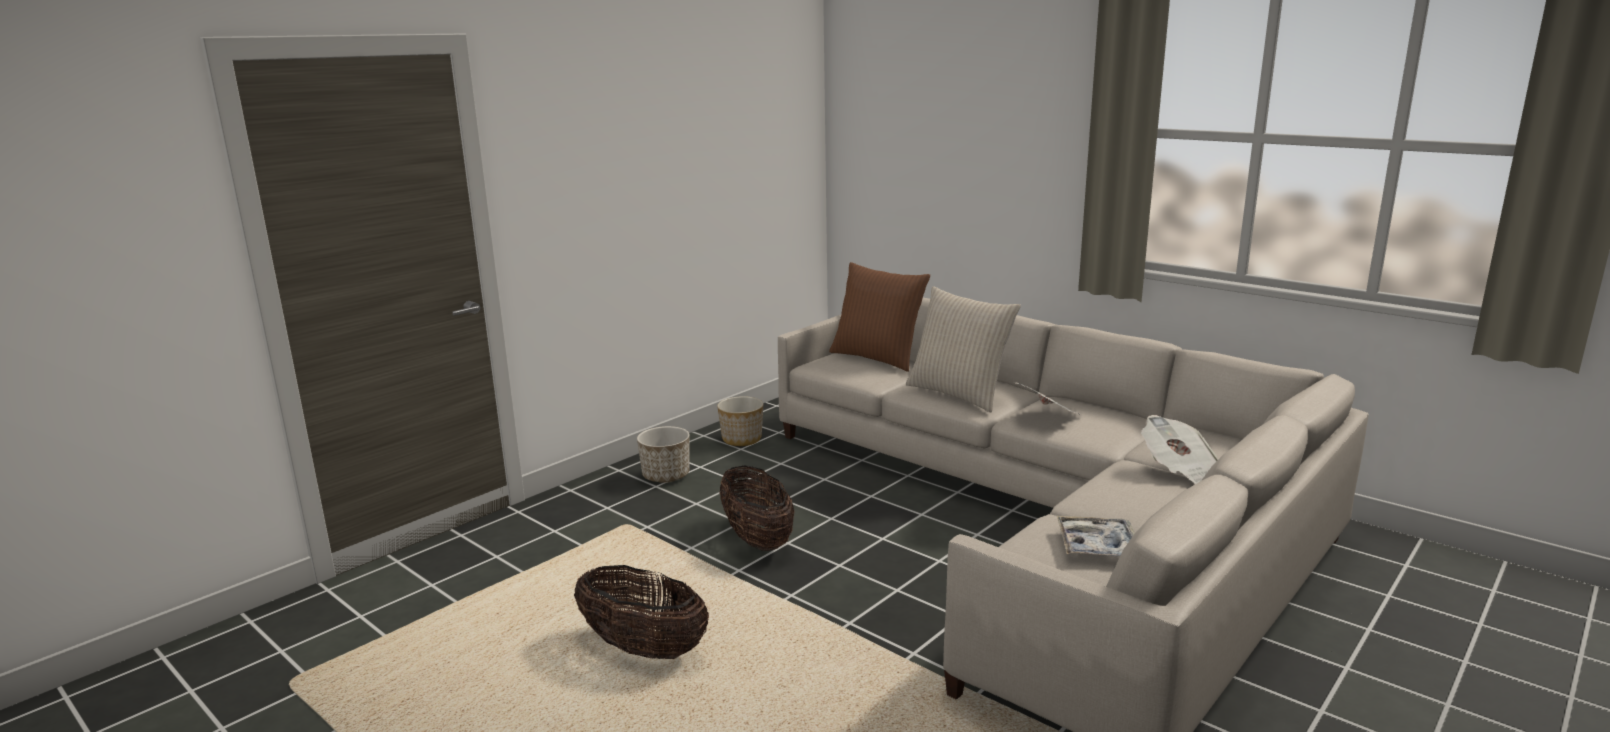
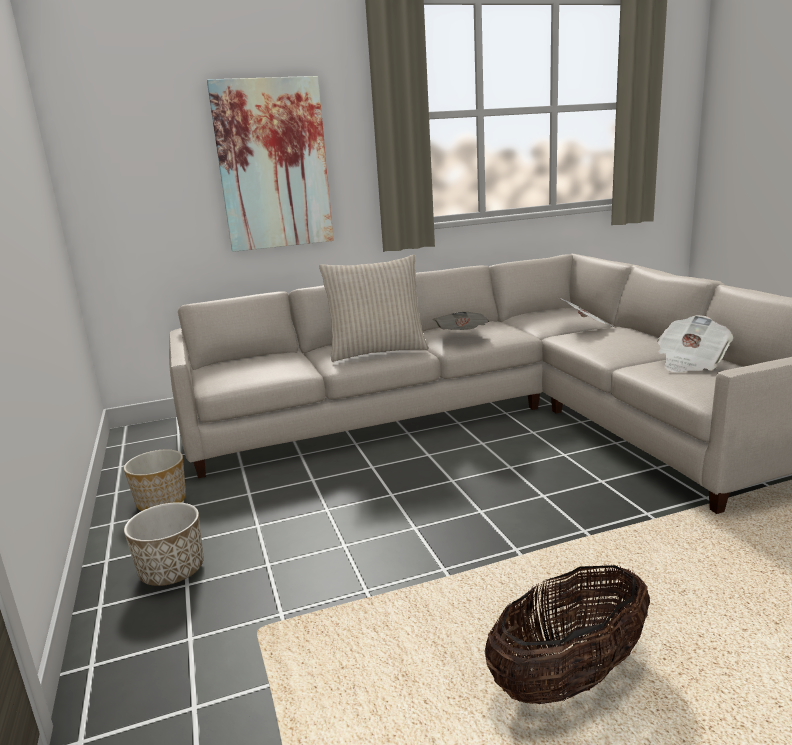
camera: 60 degrees left, 0 degrees up
(757, 539) = (391, 543): basket -> none
(877, 358) = (253, 360): brown pillow -> none
(991, 168) = (273, 165): none -> picture
(1098, 546) = (690, 363): tray -> newspaper

